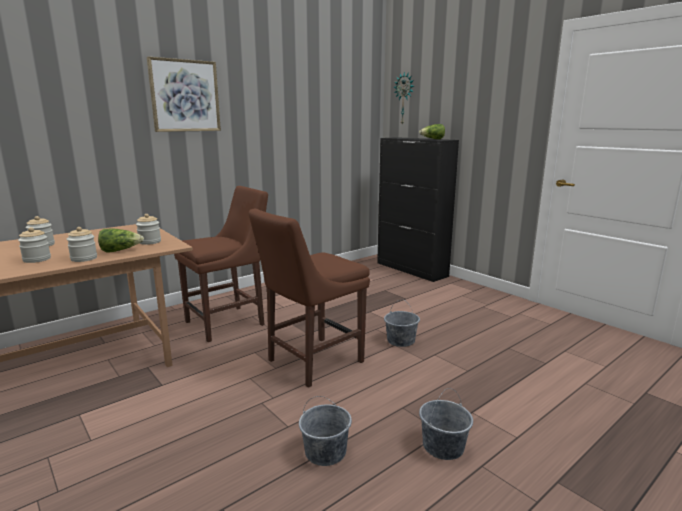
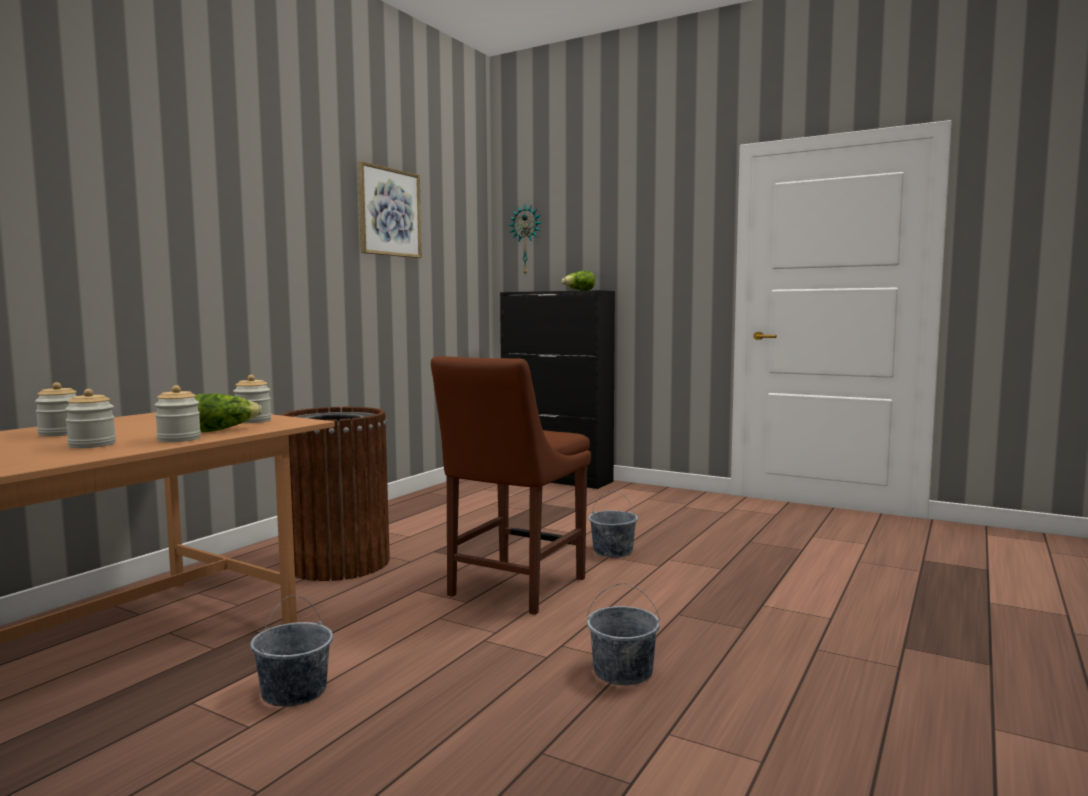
camera: 20 degrees left, 10 degrees down
(185, 96) = (248, 213): picture -> picture (389, 212)
(229, 322) = (339, 563): brown chair -> brown trash can
(443, 446) = (758, 640): grey bucket -> grey bucket (293, 692)

